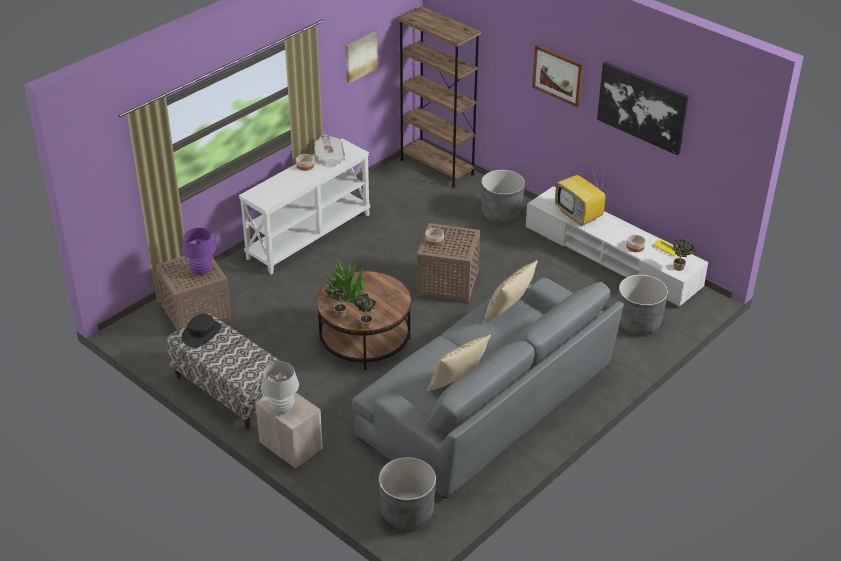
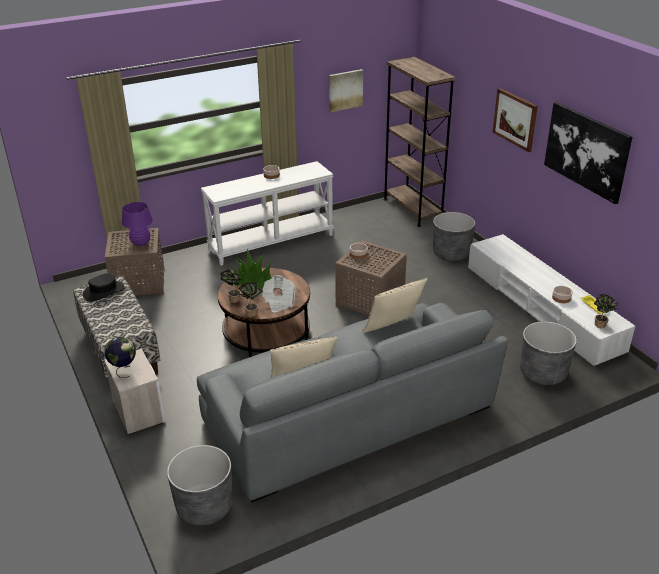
camera: 20 degrees right, 5 degrees down
(281, 408) = (123, 370): white table lamp -> globe
(330, 158) = (296, 173): newspaper -> newspaper (279, 302)
(579, 216) = (516, 262): television -> none

